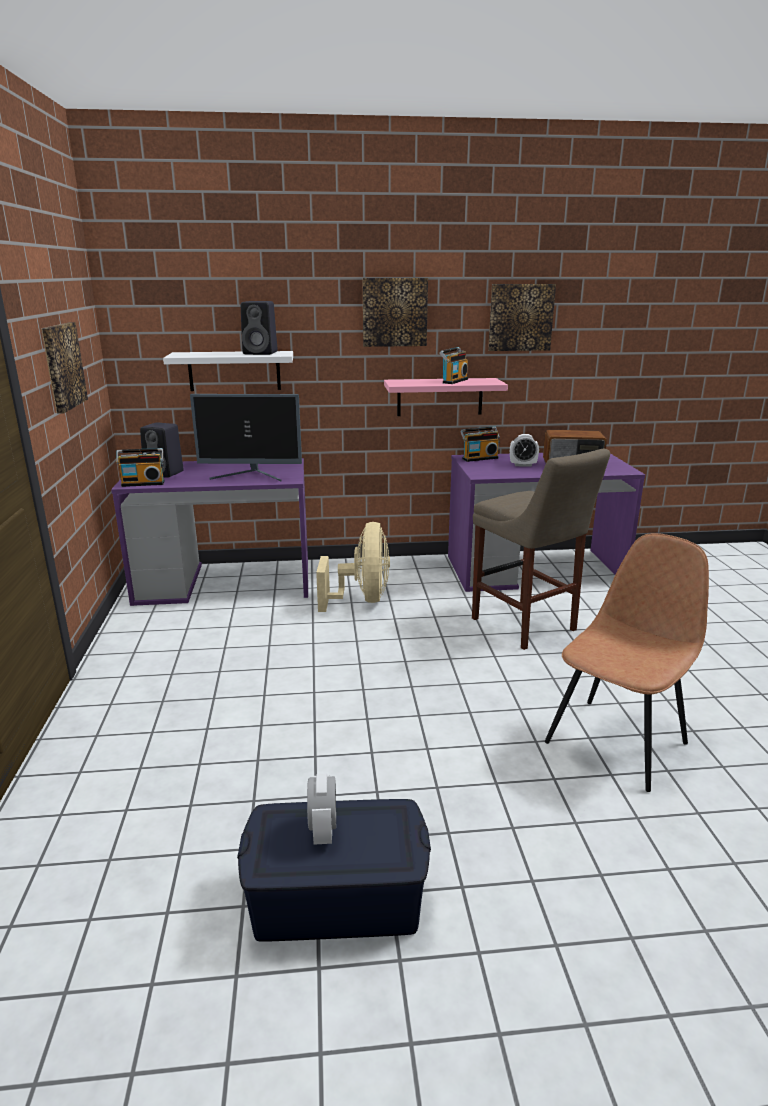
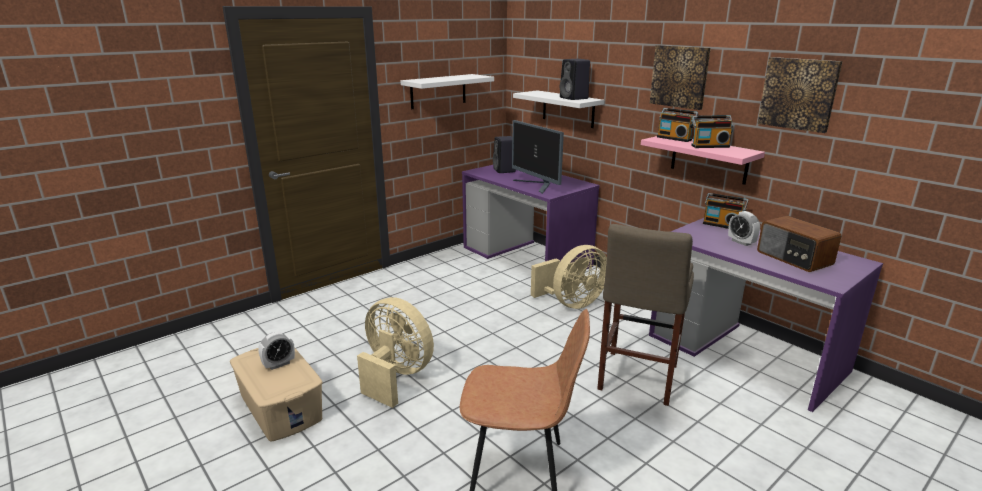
camera: 55 degrees right, 0 degrees up
(62, 366) = (438, 91): picture -> white shelf
(143, 483) = (481, 172): radio -> radio (675, 138)
(336, 897) = (281, 407): blue storage box -> beige storage box
(372, 762) = (396, 376): none -> beige fan

